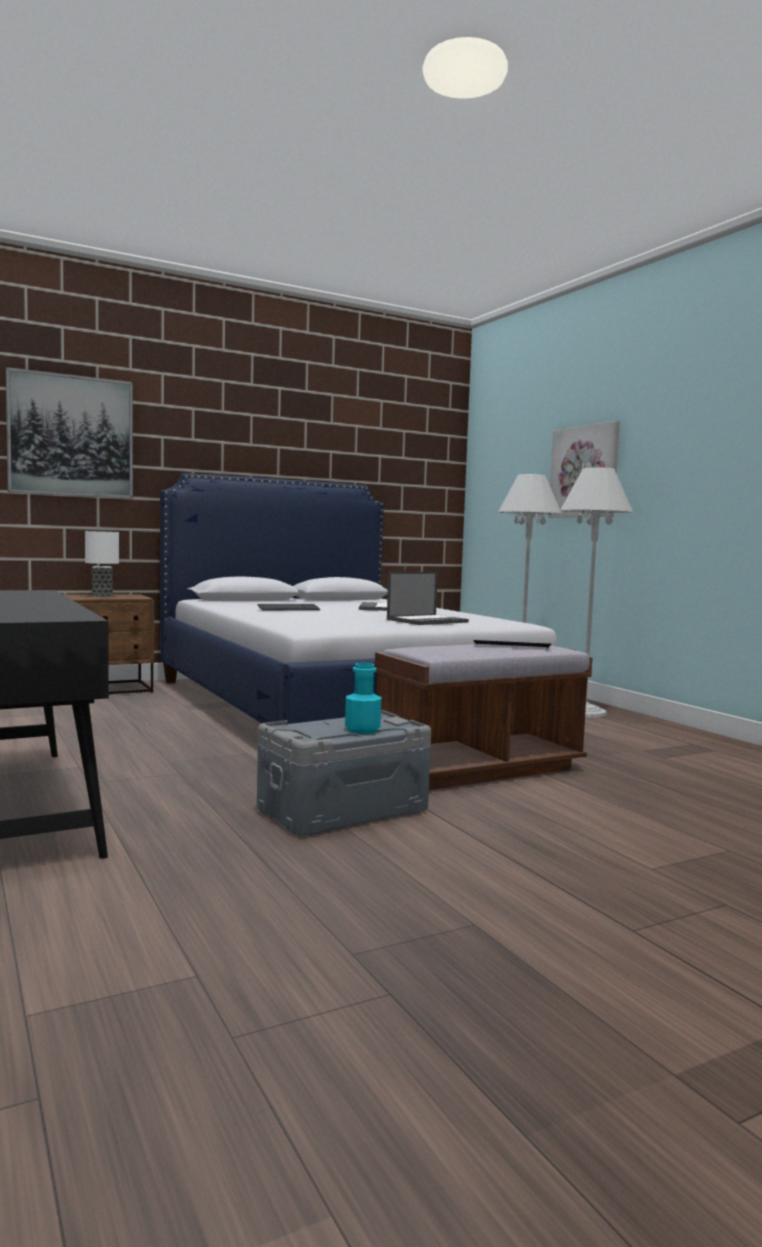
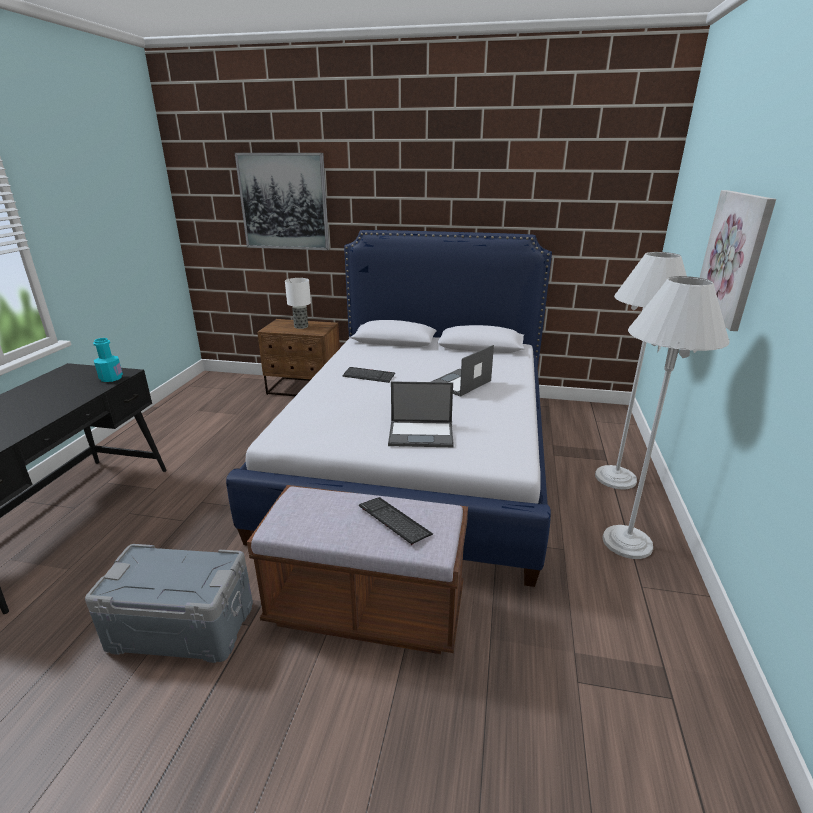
camera: 40 degrees right, 20 degrees up
(362, 730) = (170, 585): turquoise bottle -> turquoise bottle (111, 378)

